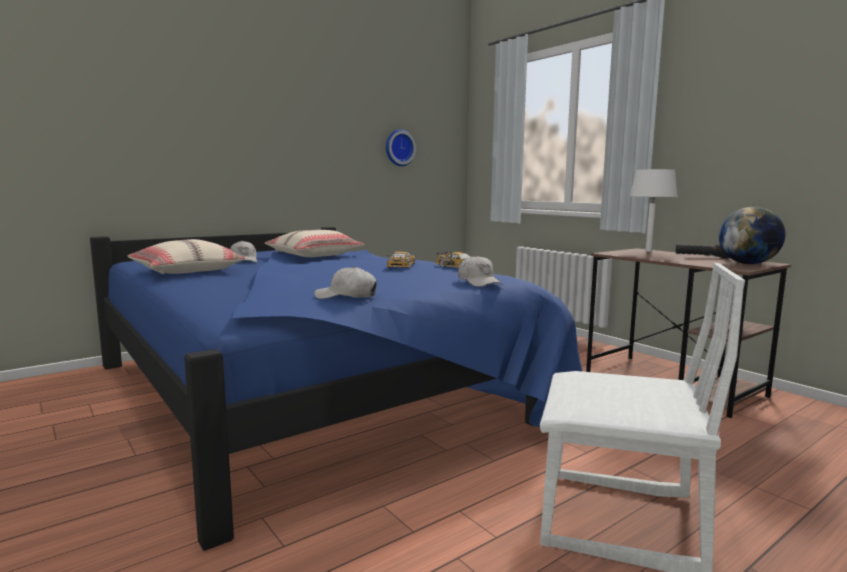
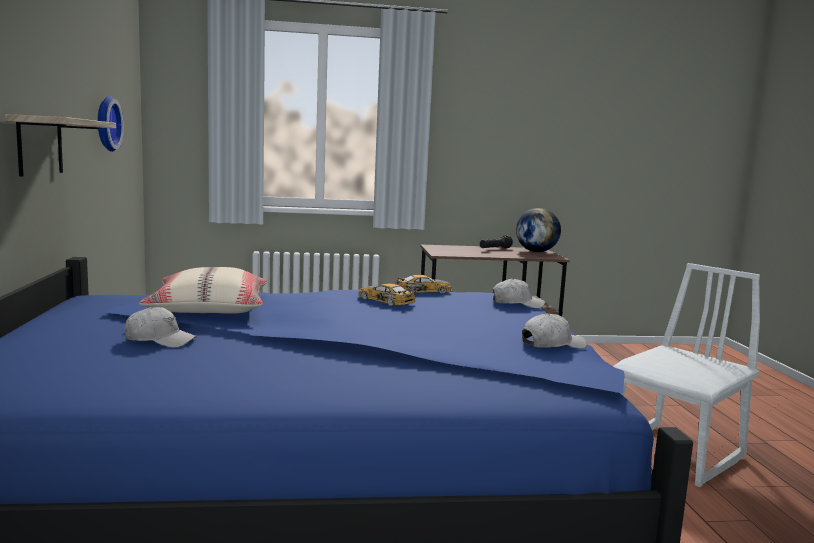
camera: 60 degrees left, 0 degrees up
(186, 271) = (202, 377): beige pillow -> none
(305, 159) = (40, 146): none -> shelf
(346, 296) = (552, 344): white cap -> white cap turned 150 degrees counterclockwise
(648, 251) = (444, 247): white table lamp -> none

